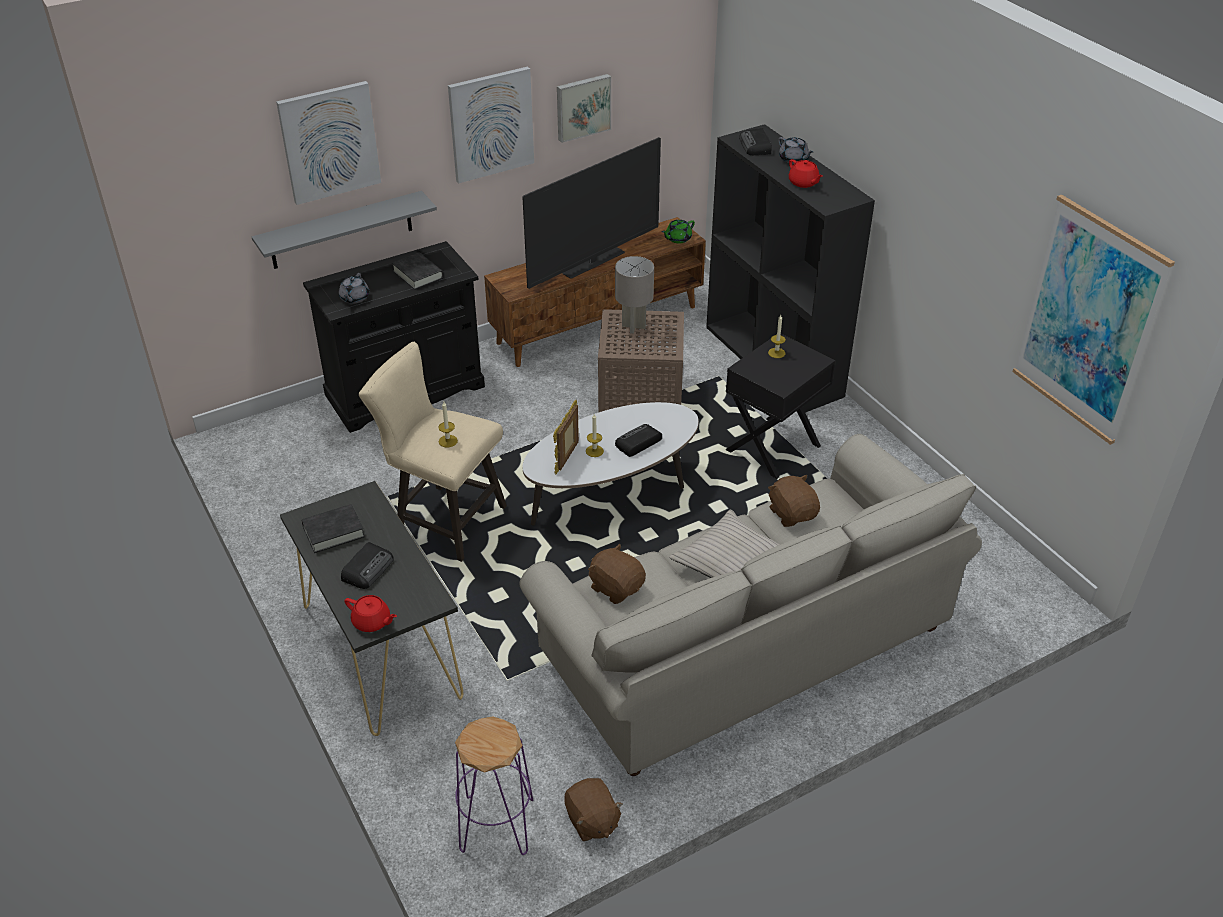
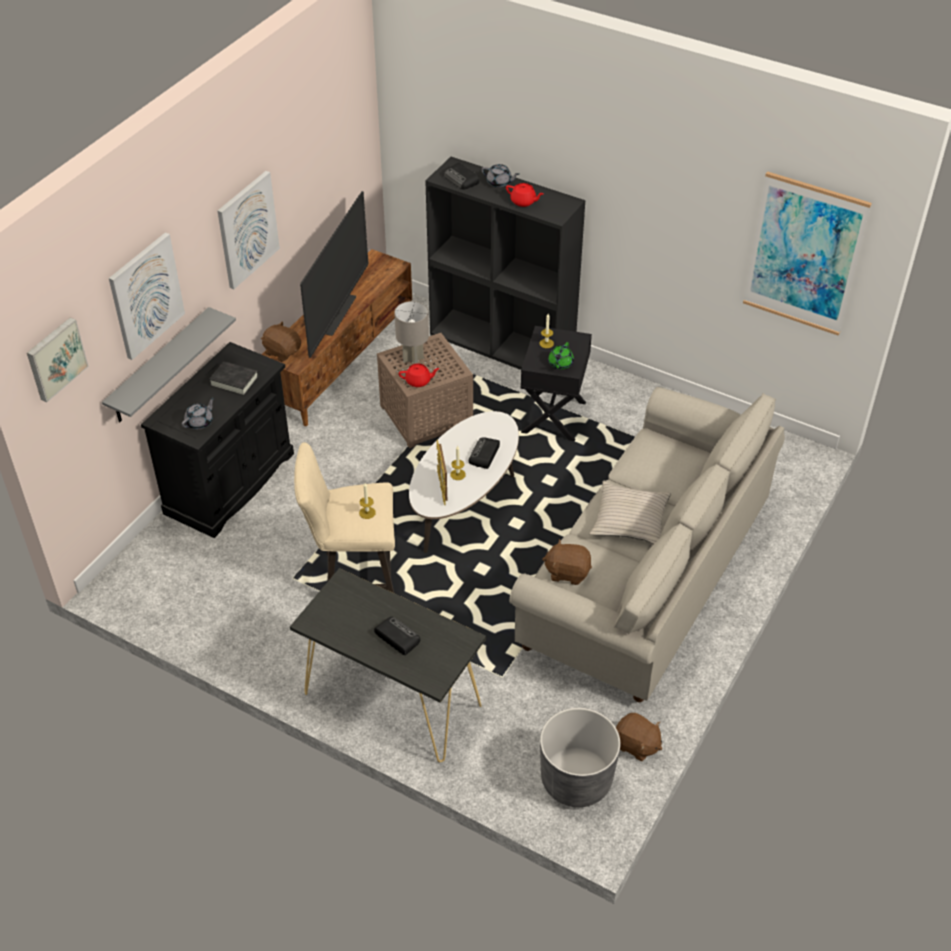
camera: 30 degrees left, 5 degrees up
(333, 532) = (345, 621): black book -> none
(354, 298) = (200, 422): grey teapot -> grey teapot turned 120 degrees counterclockwise
(368, 568) = (396, 637): radio -> radio turned 45 degrees counterclockwise
(372, 622) = (435, 674): red teapot -> red teapot (418, 381)
(496, 825) = (576, 780): purple stool -> grey planter
(582, 107) = (302, 187): picture -> picture (55, 358)
(677, 239) = (388, 269): green teapot -> green teapot (560, 364)
(792, 514) = (642, 466): brown plush toy -> brown plush toy (282, 352)

